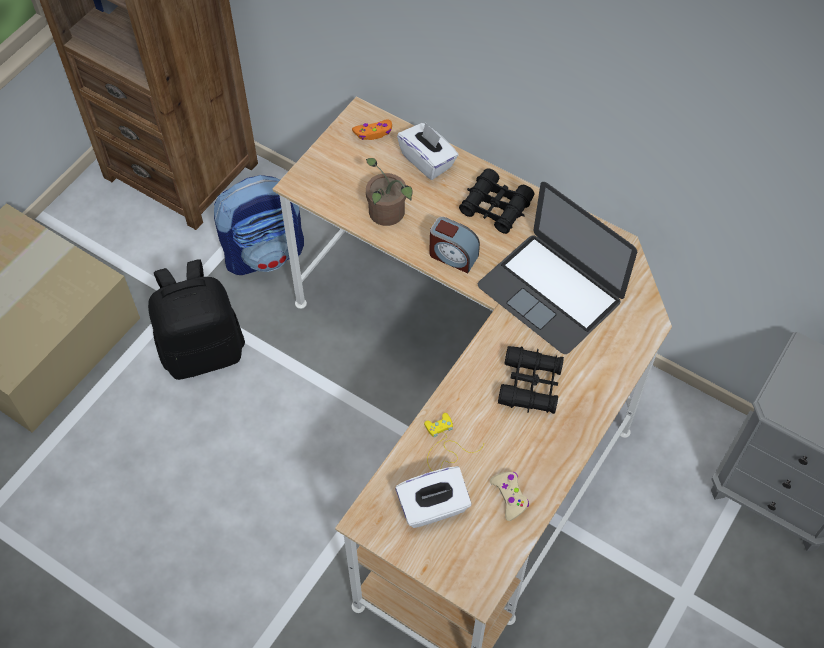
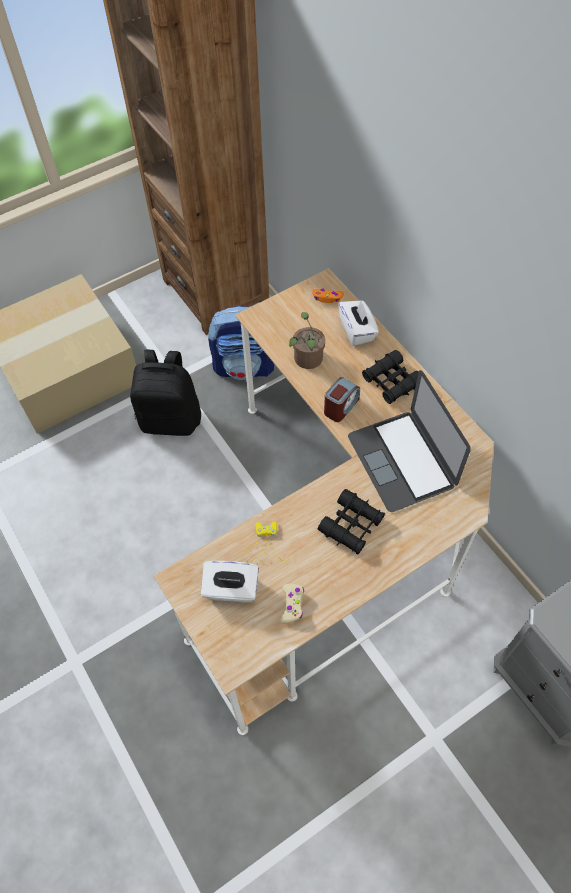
camera: 25 degrees right, 0 degrees up
(452, 256) = (341, 406): alarm clock -> alarm clock turned 105 degrees counterclockwise

